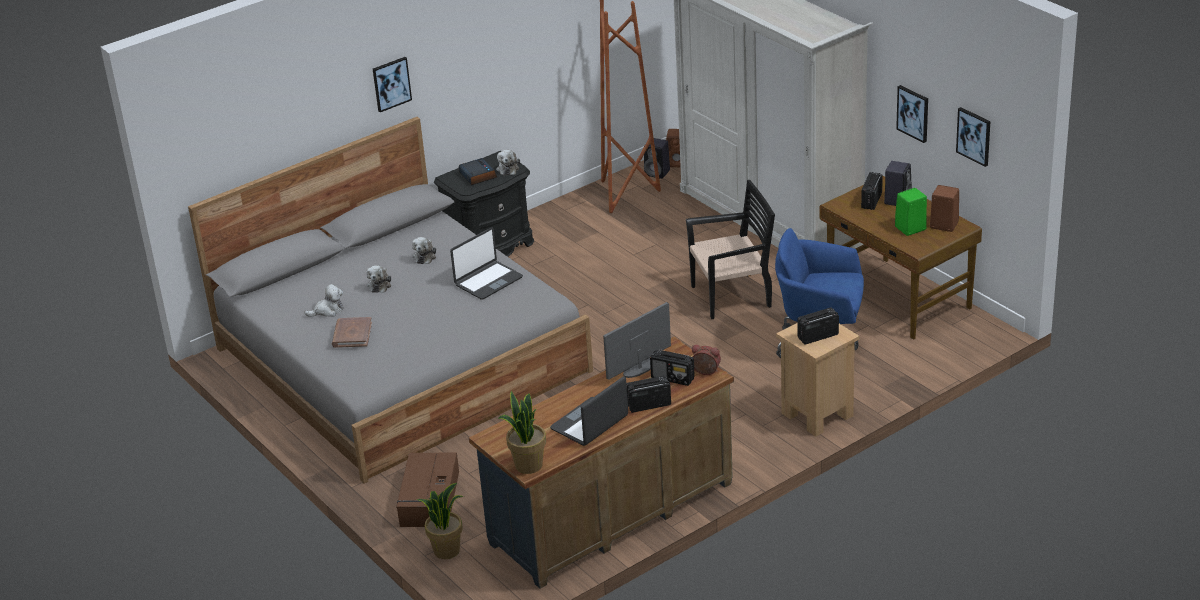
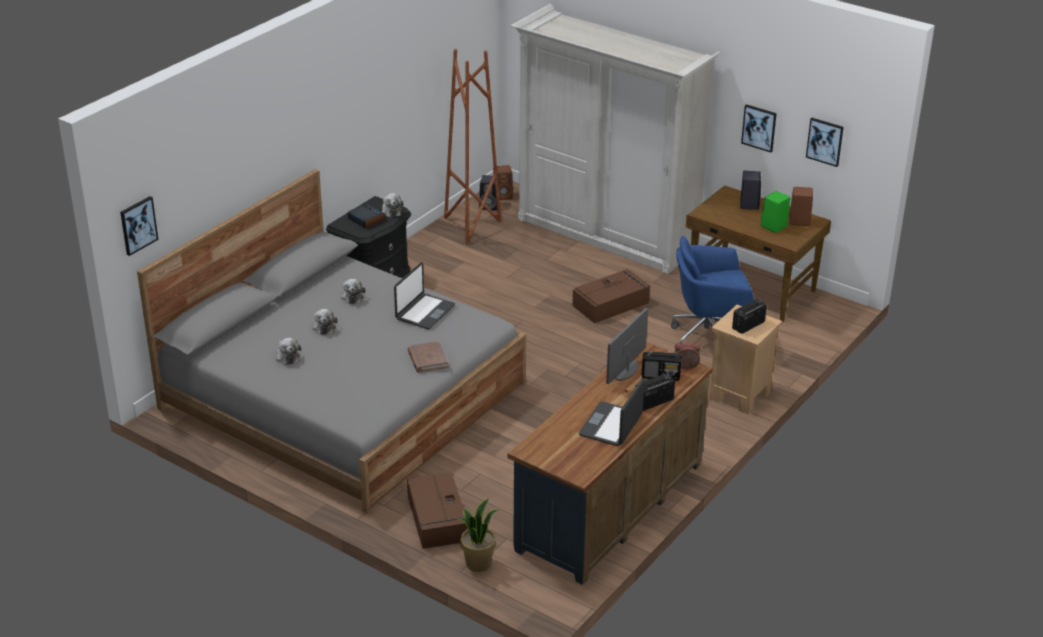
camera: 20 degrees left, 0 degrees up
(327, 311) = (287, 356): plush toy -> plush toy turned 105 degrees clockwise
(352, 335) = (325, 375): brown book -> brown book (427, 359)
(391, 84) = (295, 139): picture -> picture (138, 225)
(528, 465) = (577, 471): potted plant -> none
(732, 296) = (611, 304): black armchair -> brown storage box
(871, 201) = (728, 207): radio -> none

